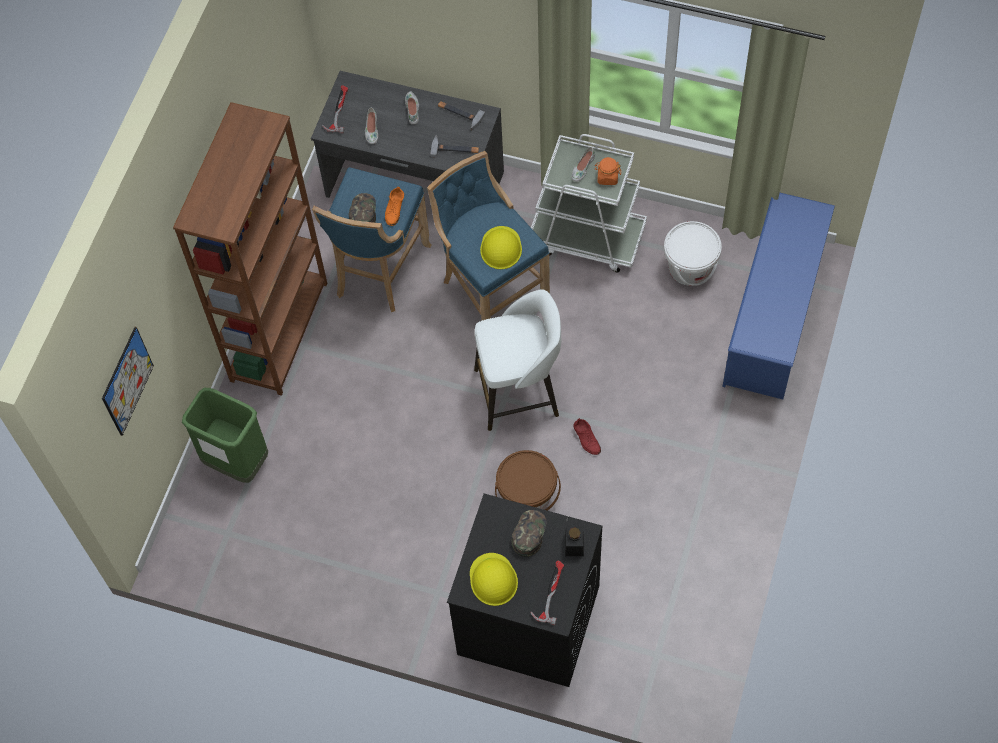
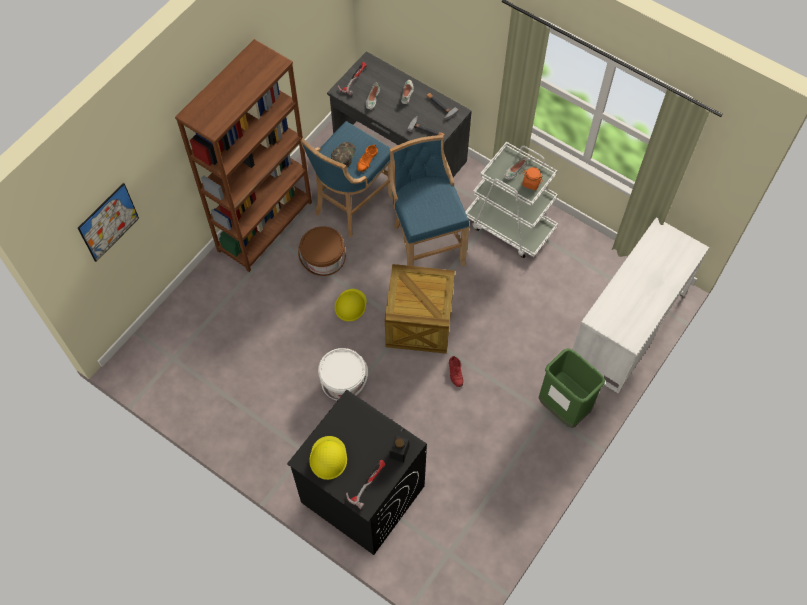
camera: 15 degrees right, 0 degrees up
(236, 462) = (199, 310): green trash can -> green trash can (563, 408)
(501, 248) = (433, 211): yellow hard hat -> yellow hard hat (350, 305)
(519, 392) = (419, 323): white stool -> crate
(527, 496) = (396, 401): brown bucket -> brown bucket (324, 261)
(528, 534) = (368, 431): green cap -> none
(690, 267) = (578, 270): white bucket -> white bucket (343, 383)
(773, 319) = (627, 327): blue shoe rack -> white desk

